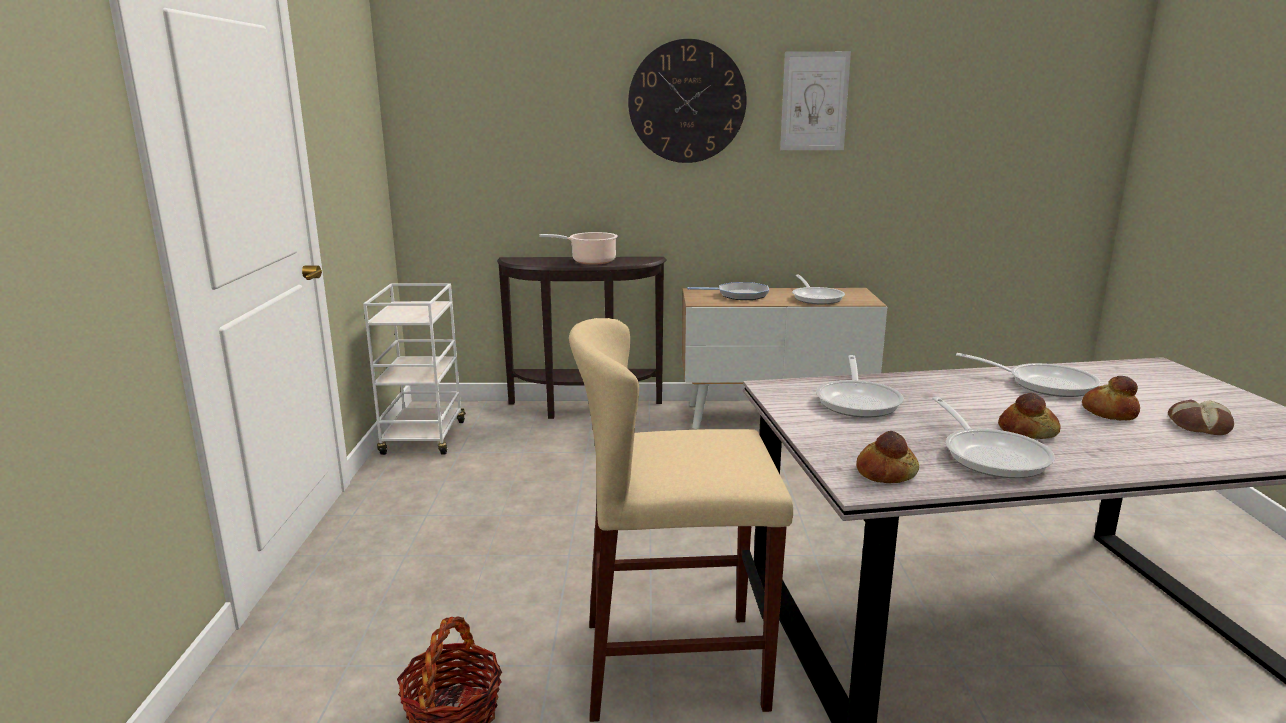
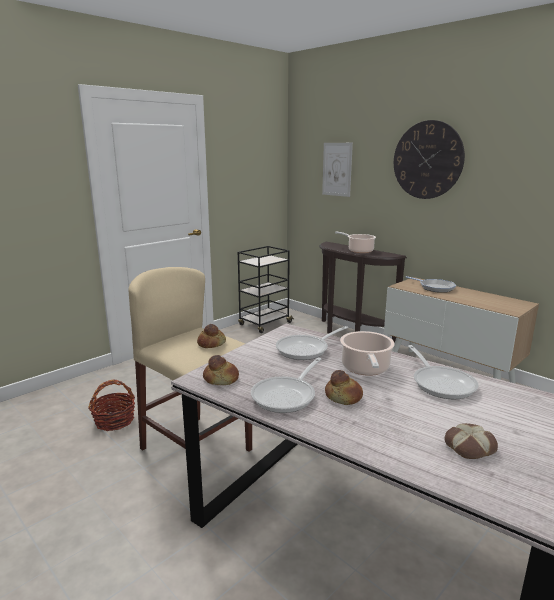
camera: 45 degrees right, 0 degrees up
(424, 439) = (264, 324): white cart -> black cart
(814, 101) = (512, 162): picture -> picture (337, 169)
(816, 298) = (480, 300): frying pan -> none
(962, 397) = (365, 369): none -> cooking pot
(1108, 412) = (428, 412): bread -> bread (211, 343)

